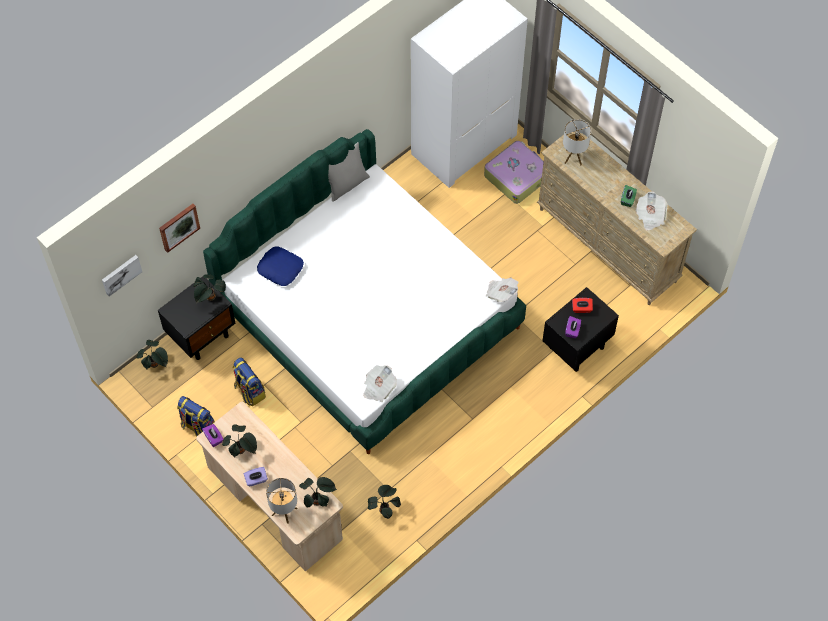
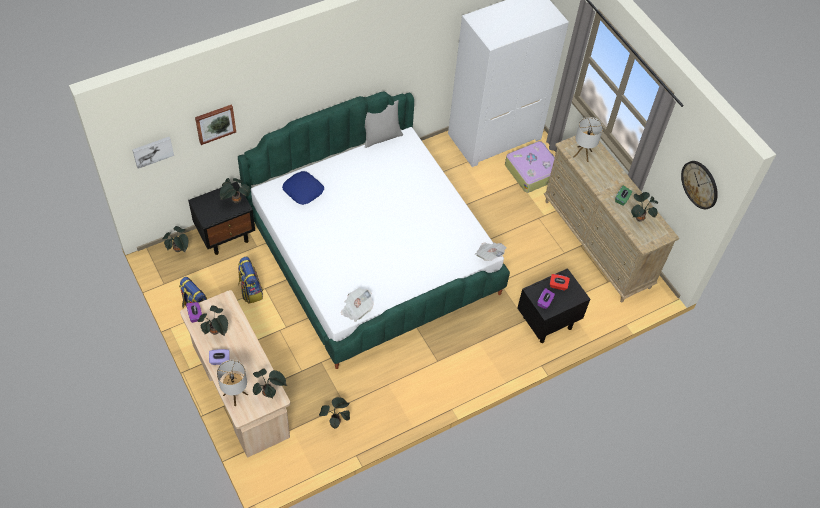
camera: 10 degrees right, 5 degrees down
(650, 216) = (639, 217): newspaper -> potted plant
(707, 173) = (700, 184): none -> wall clock

